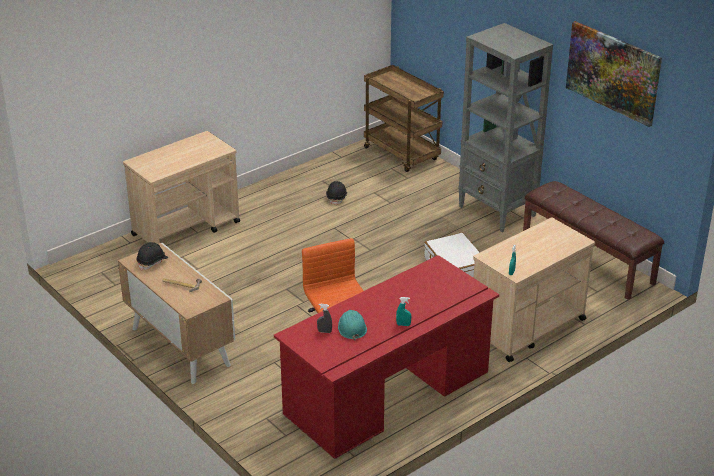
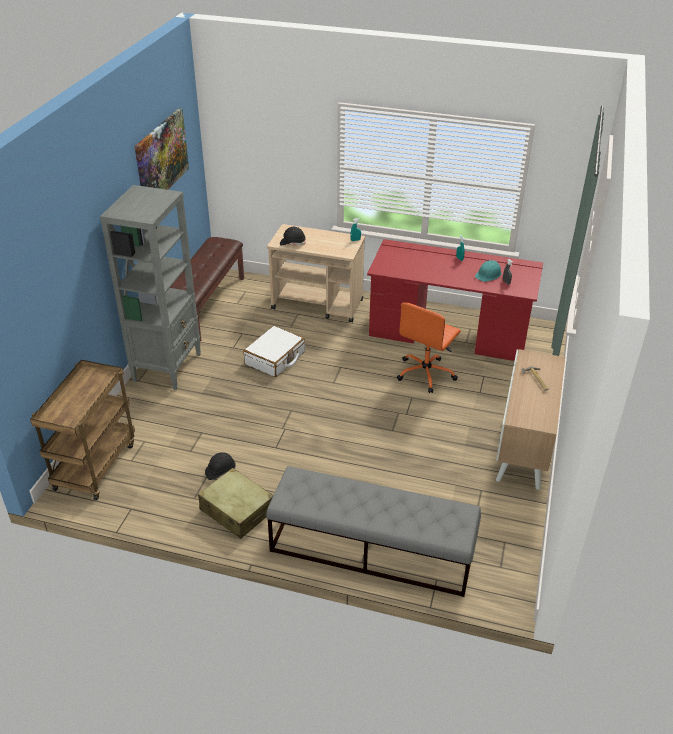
camera: 125 degrees left, 5 degrees up
(152, 262) = (533, 412): black hard hat -> black hard hat (292, 243)
(187, 228) = (371, 550): beige cart -> grey bench
(289, 192) = (237, 510): none -> beige suitcase

